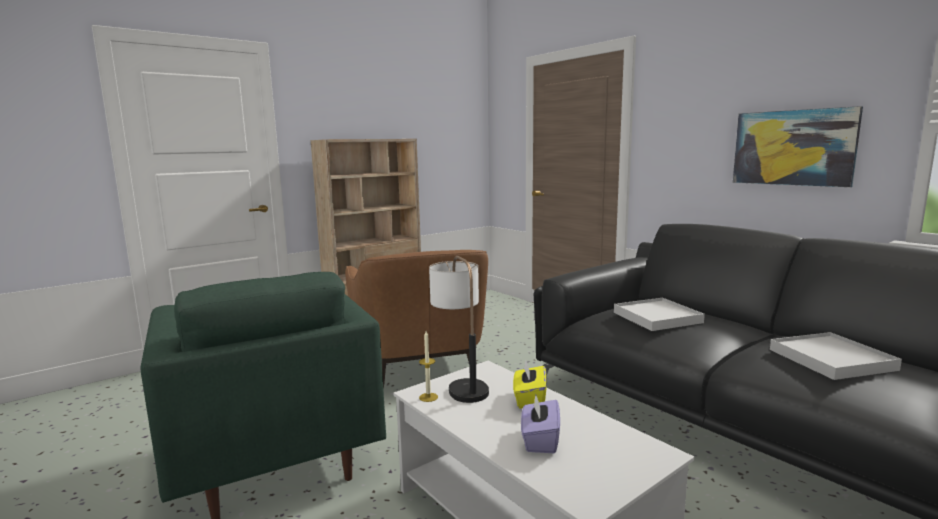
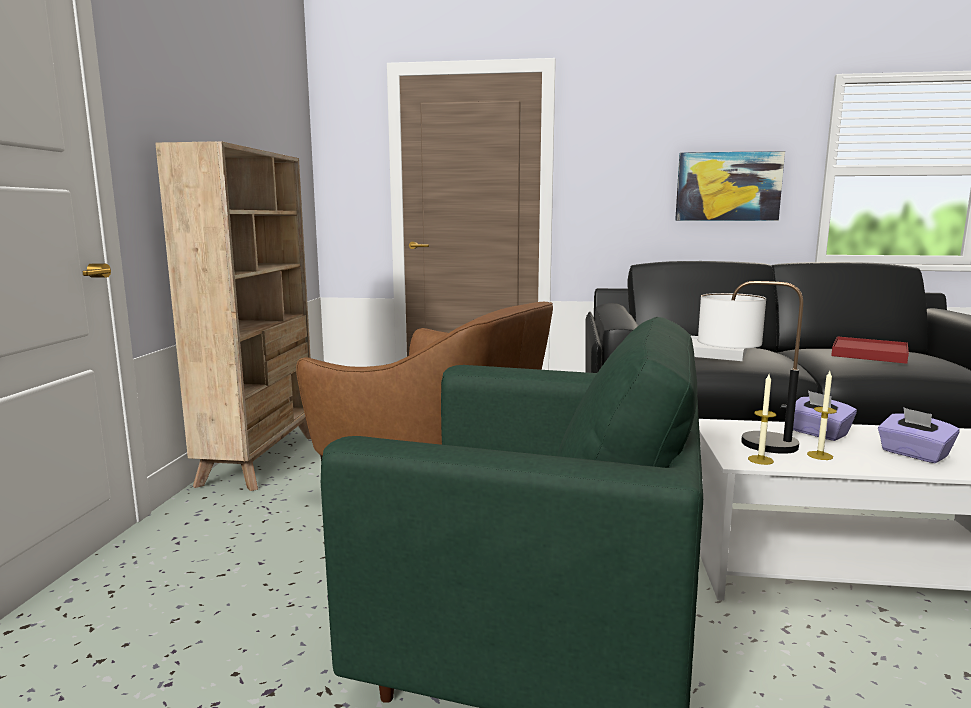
camera: 45 degrees left, 0 degrees up
(472, 411) = (820, 455): none -> candle
(529, 400) = (817, 433): yellow tissue box -> purple tissue box
(831, 359) = (869, 354): white tray -> red tray

